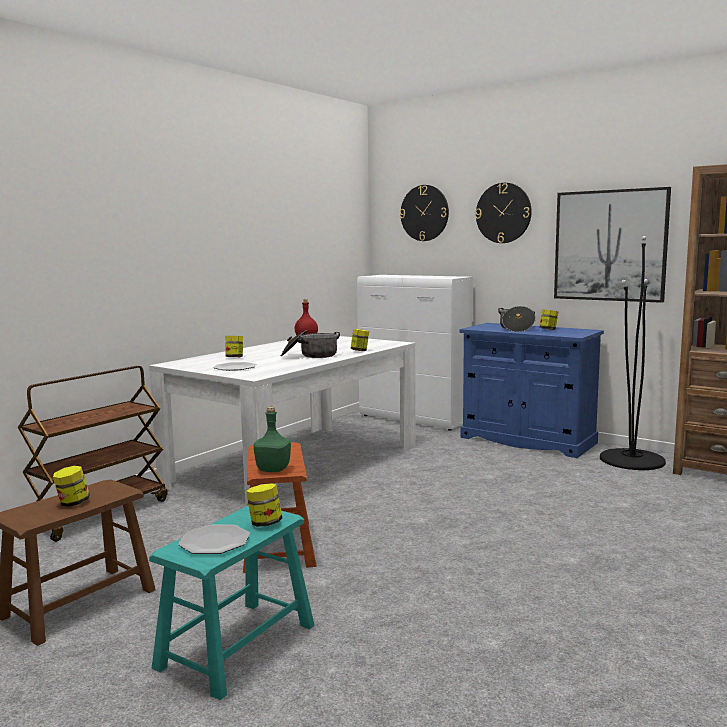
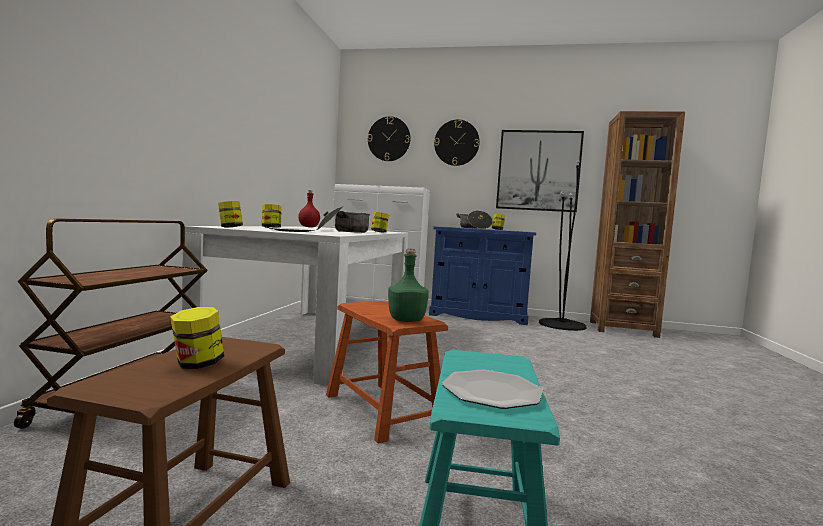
camera: 25 degrees left, 5 degrees down
(265, 523) = (506, 367): jar -> jar (230, 227)

